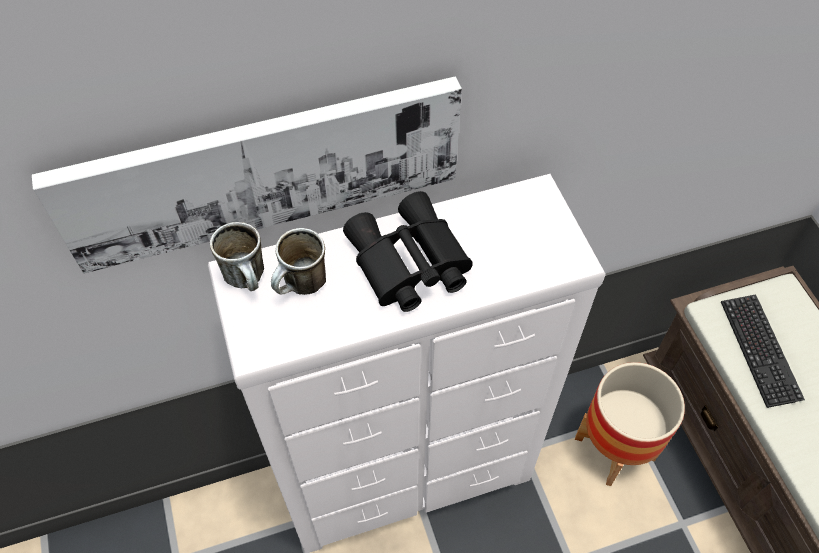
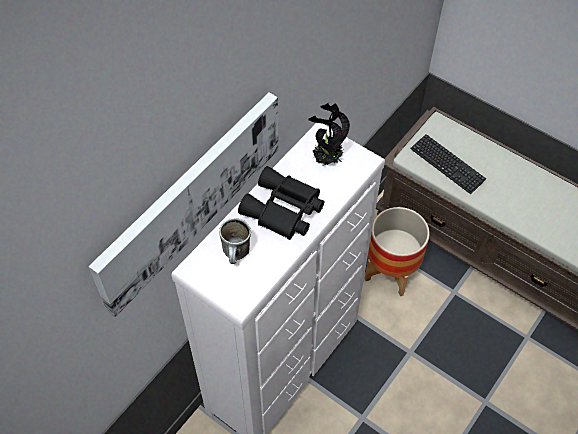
camera: 35 degrees left, 0 degrees up
(249, 280) = (204, 268): mug -> none
(519, 230) = (326, 160): none -> potted plant

